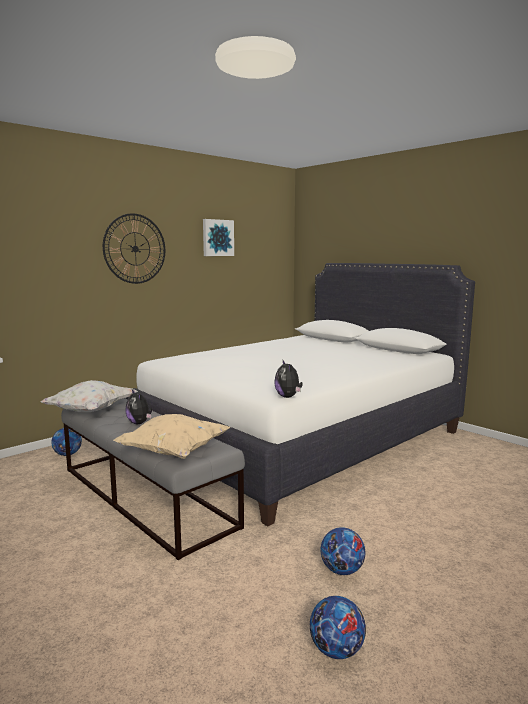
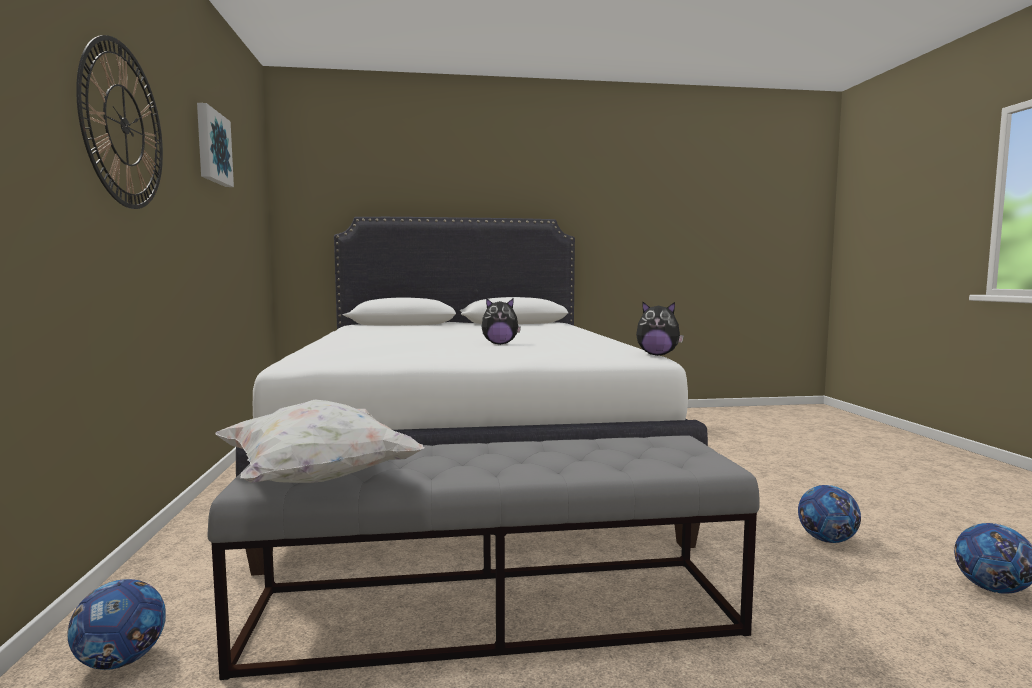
camera: 55 degrees left, 5 degrees down
(139, 423) = (478, 459): plush toy -> plush toy (500, 344)
(173, 452) = (668, 461): beige pillow -> none

